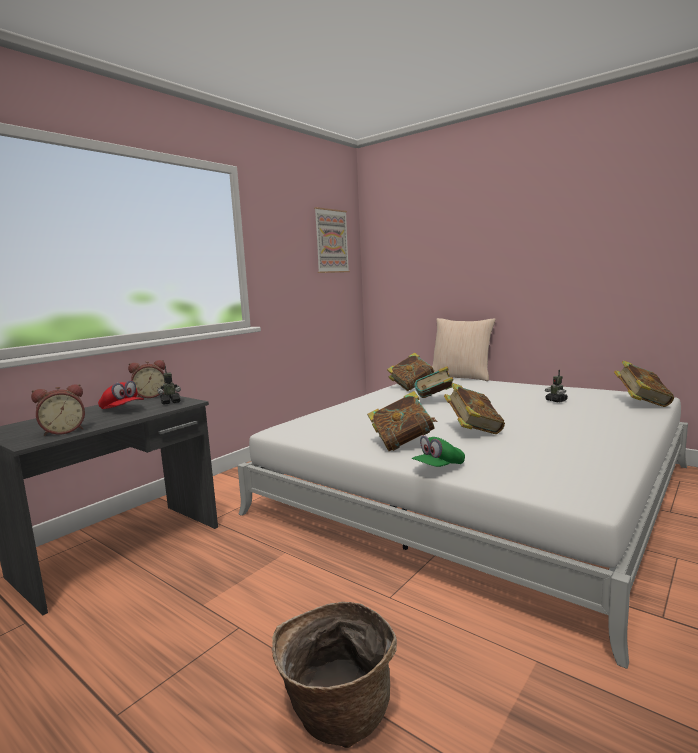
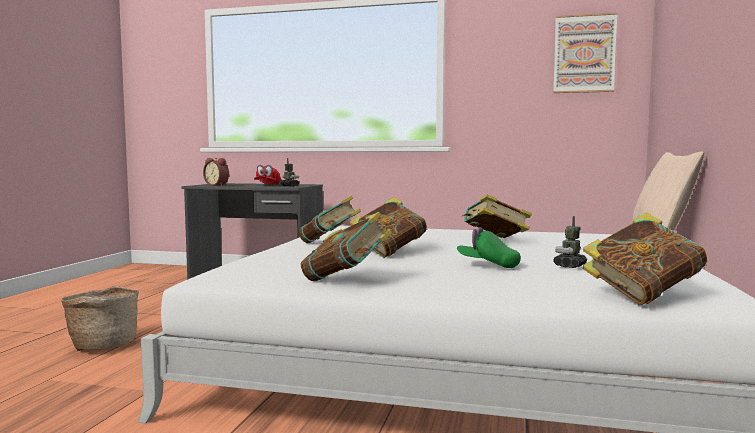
camera: 65 degrees right, 5 degrees down
(150, 396) = (306, 184): alarm clock -> none
(411, 387) = (555, 235): book -> book (346, 280)
(438, 467) = (272, 252): green cap -> green cap (488, 265)

